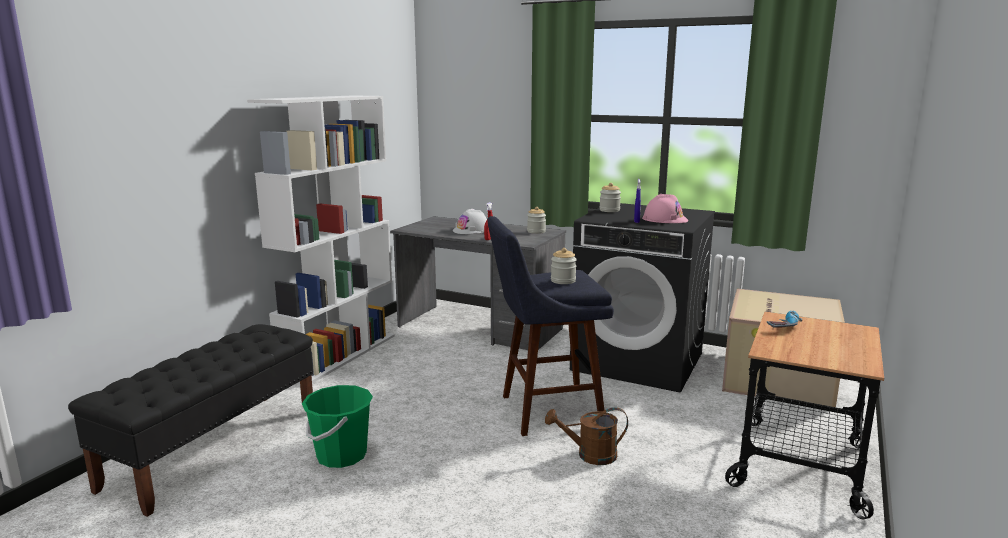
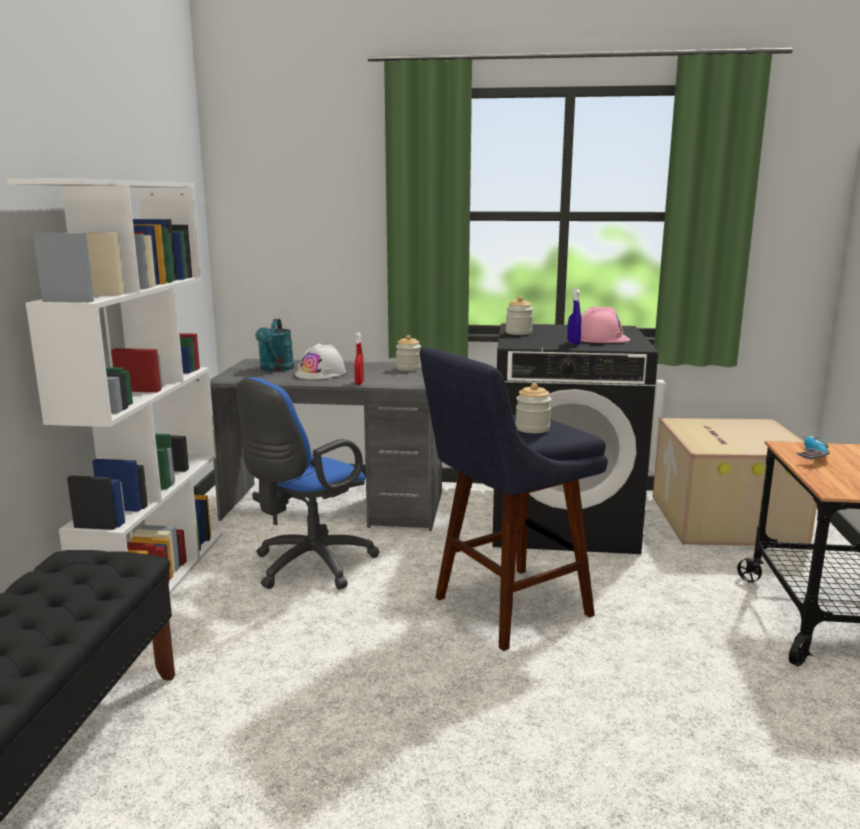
camera: 20 degrees left, 0 degrees up
(341, 455) = (267, 740): green bucket -> none
(434, 364) = (308, 566): none -> blue office chair
(445, 225) = (275, 369): none -> turquoise watering can
(589, 455) = (607, 661): brown watering can -> none

